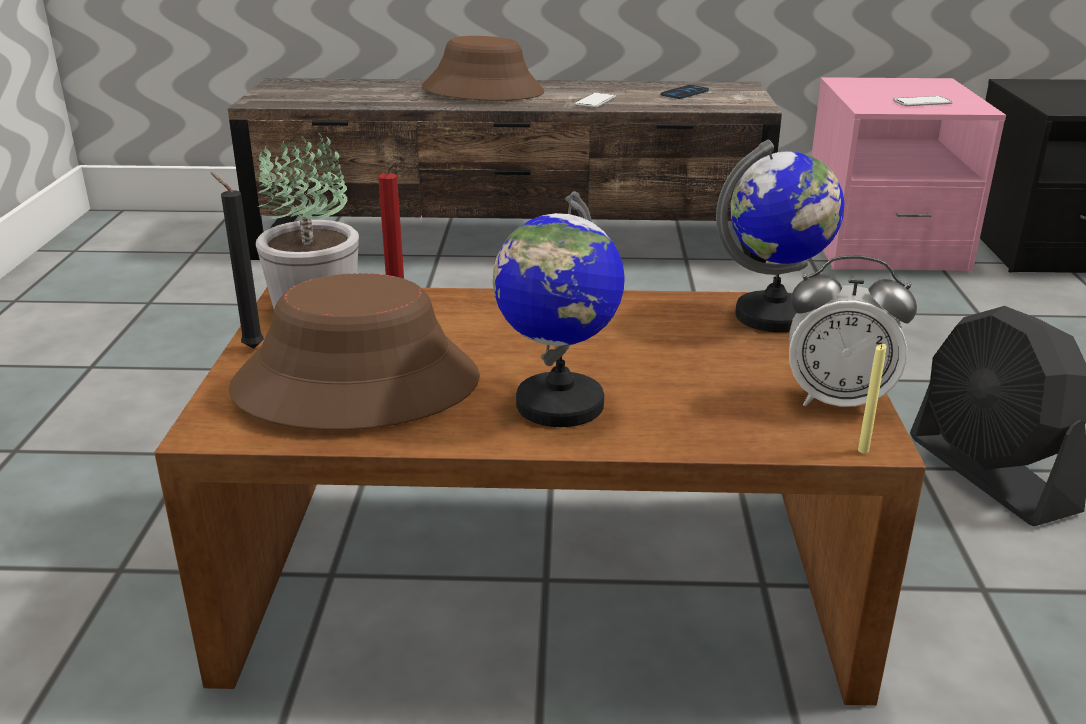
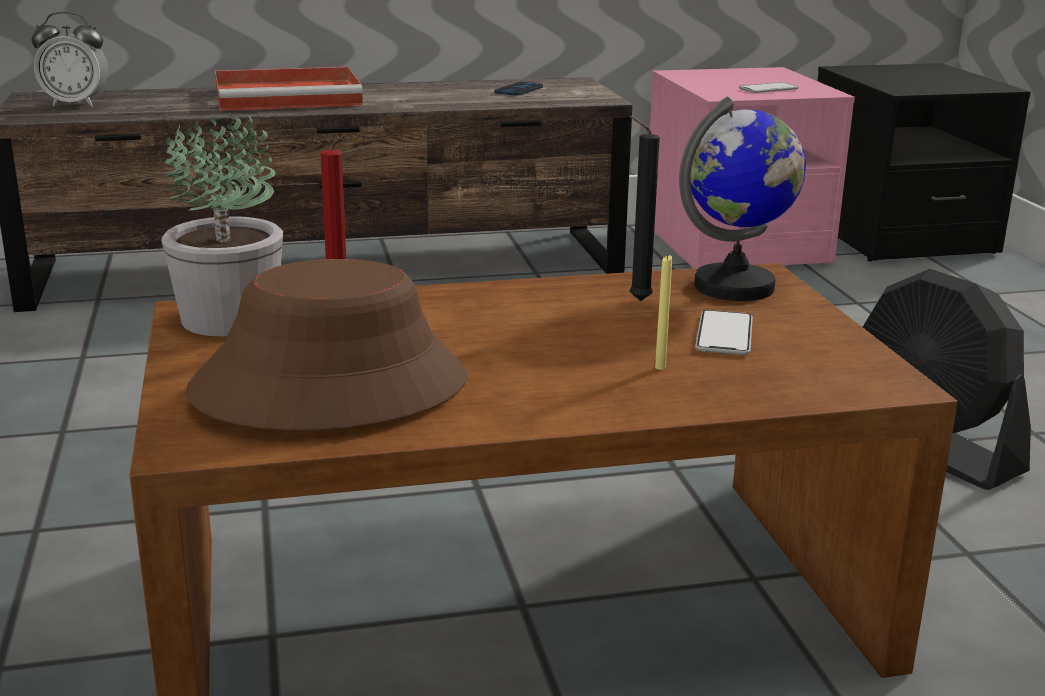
camera: 15 degrees left, 5 degrees down
(250, 347) = (178, 363): black candle -> black candle (636, 300)
(483, 91) = (291, 96): brown hat -> red tray
(558, 404) = (566, 384): globe -> none
(595, 102) = (426, 102): phone -> phone (724, 335)
(837, 400) = (842, 353): alarm clock -> alarm clock (76, 104)
(863, 450) = (893, 393): yellow candle -> yellow candle (660, 367)

